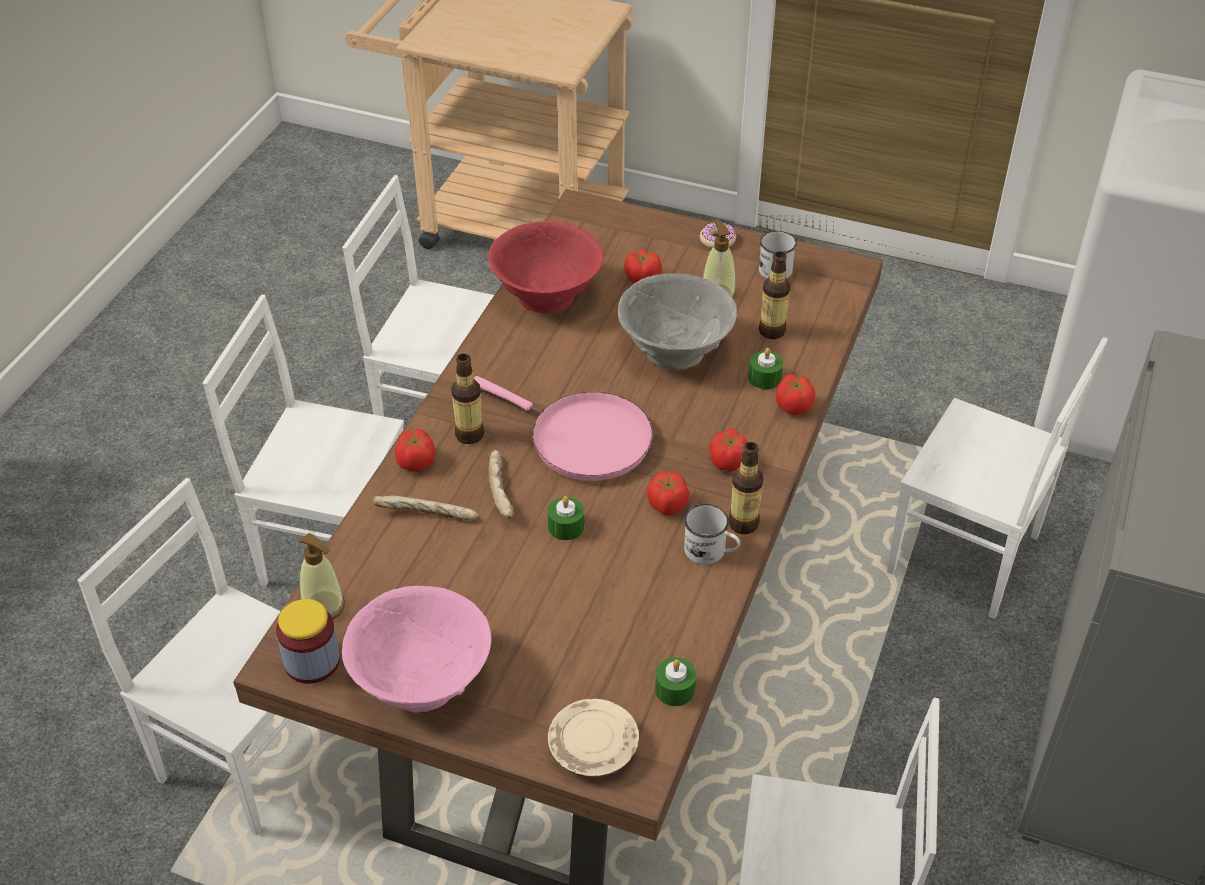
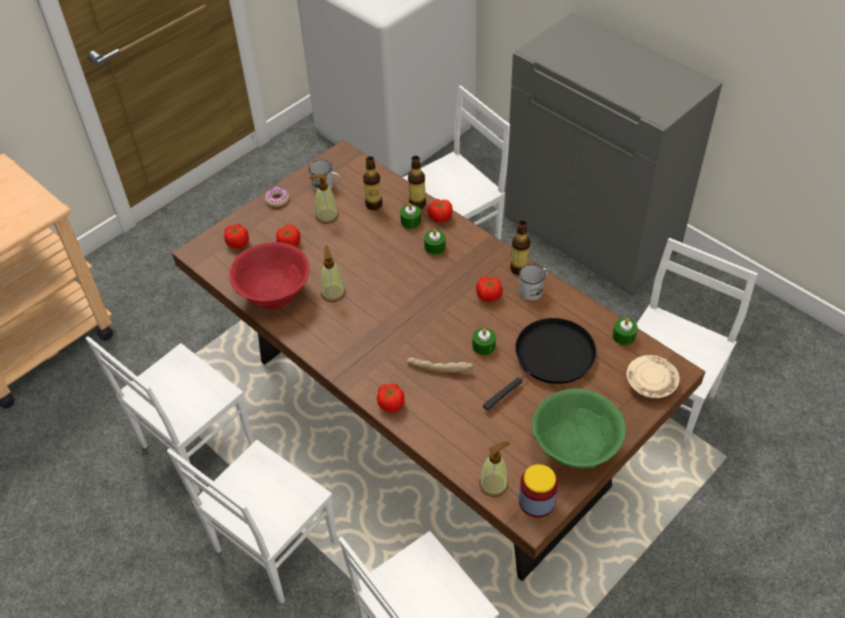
camera: 65 degrees left, 5 degrees up
(422, 681) = (574, 448): pink bowl -> green bowl
(426, 516) = (441, 411): bread -> none
(469, 435) = (381, 370): bottle -> bottle (417, 204)
(579, 347) = (333, 293): none -> soap dispenser
(580, 609) = (550, 359): none -> black frying pan
(583, 439) = (416, 316): pink frying pan -> none
(675, 350) = (364, 251): grey bowl -> none
(728, 462) = (469, 259): tomato -> tomato (237, 243)
(729, 418) = (435, 247): none -> green candle

